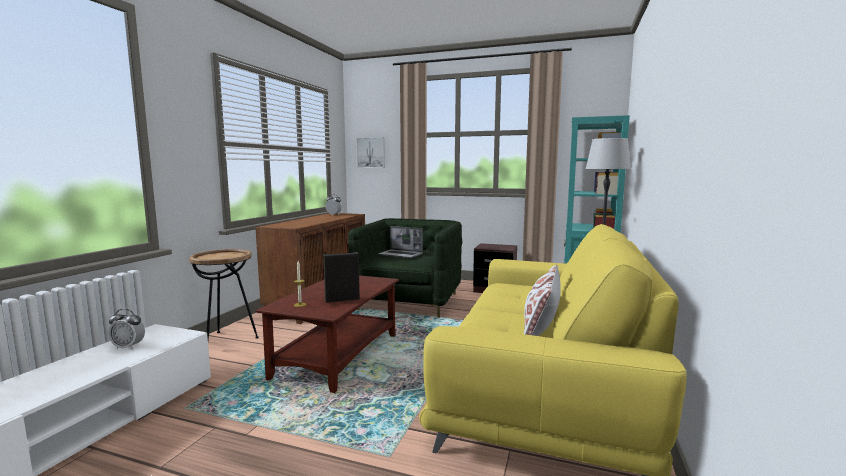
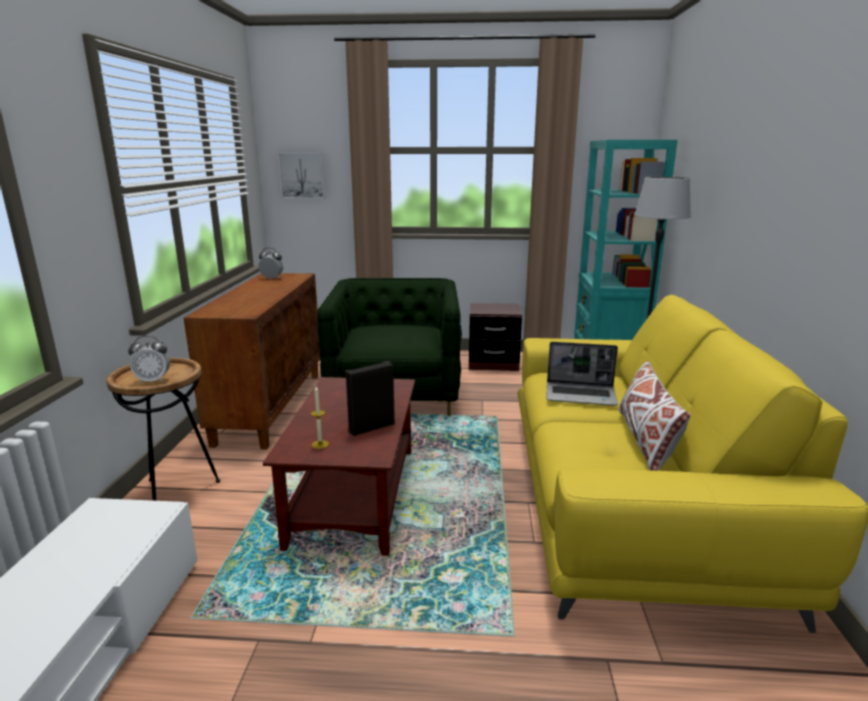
camera: 15 degrees left, 10 degrees up
(128, 347) = (84, 549): alarm clock -> alarm clock (153, 380)
(401, 255) = (386, 334): laptop -> laptop (581, 395)

